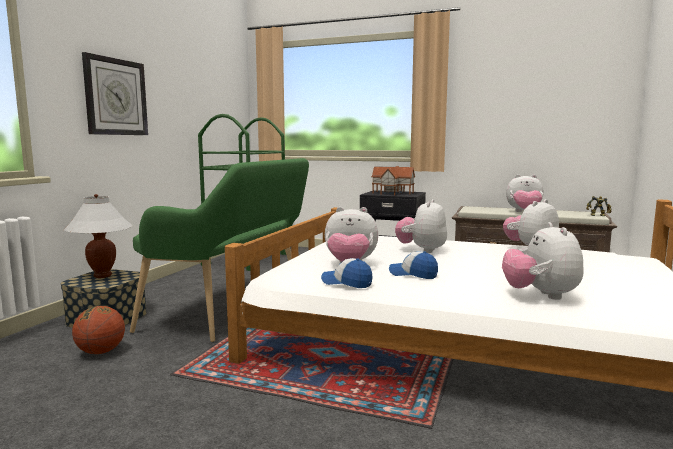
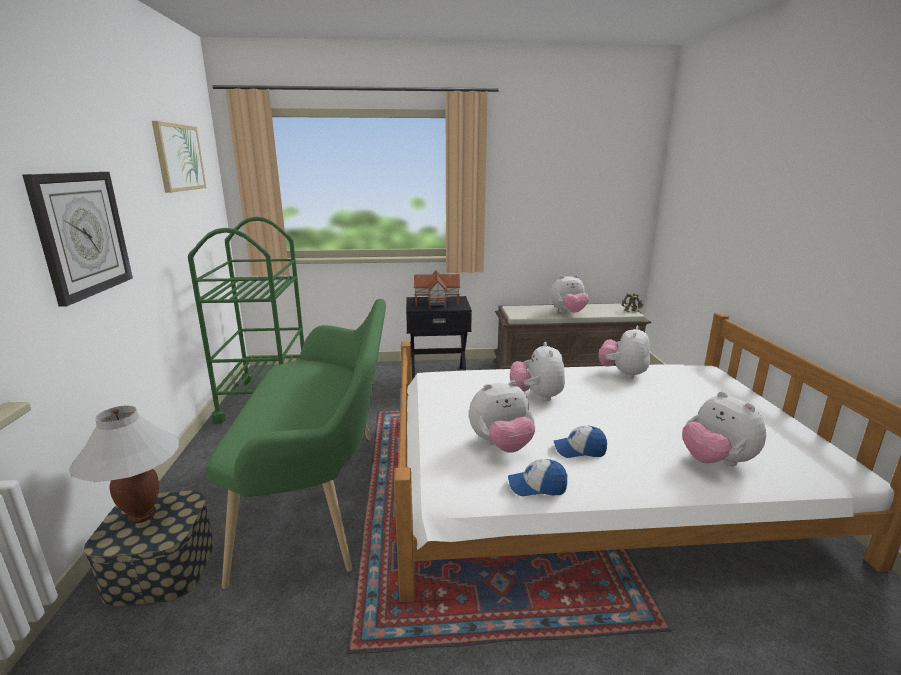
camera: 25 degrees left, 10 degrees up
(101, 352) = (211, 644): basketball -> none
(209, 70) = (179, 157): none -> picture

